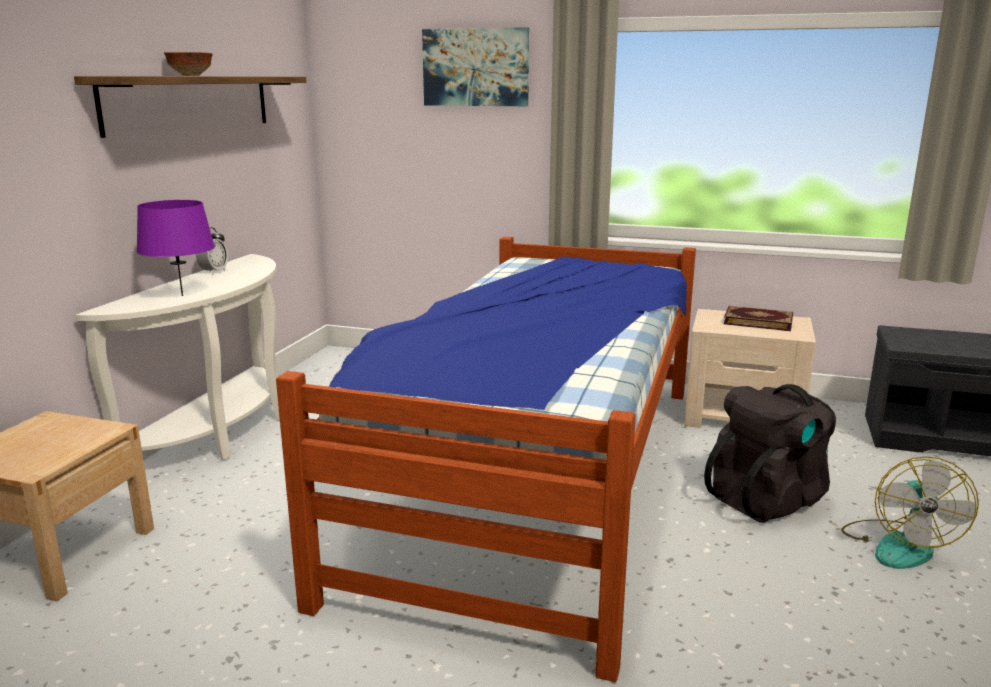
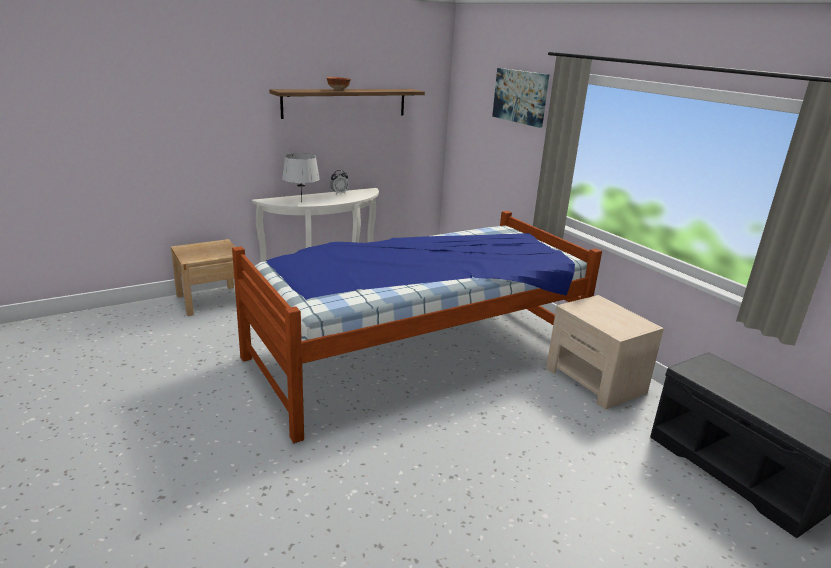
camera: 40 degrees right, 5 degrees up
(182, 295) = (301, 202): purple table lamp -> grey table lamp
(758, 321) = (617, 316): book -> none
(767, 499) = (512, 423): black backpack -> none
(898, 545) = (537, 482): fan -> none

